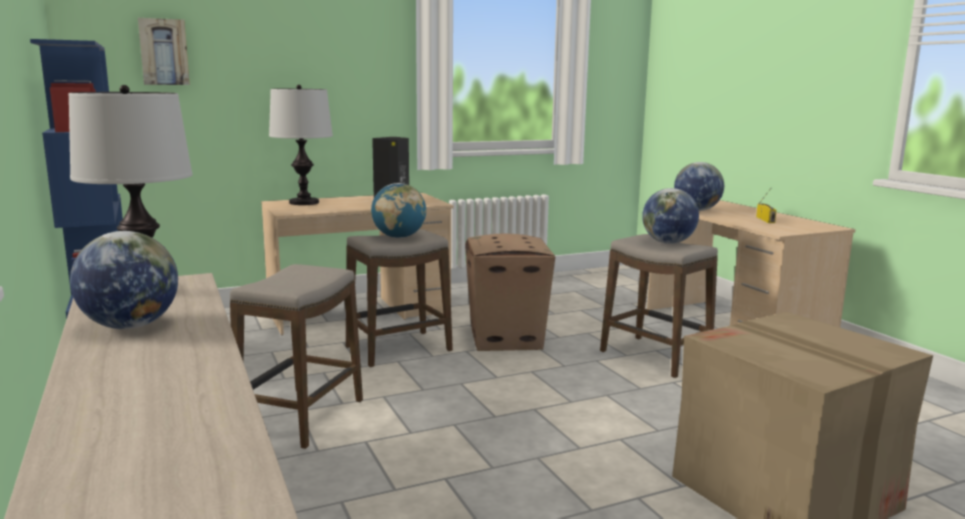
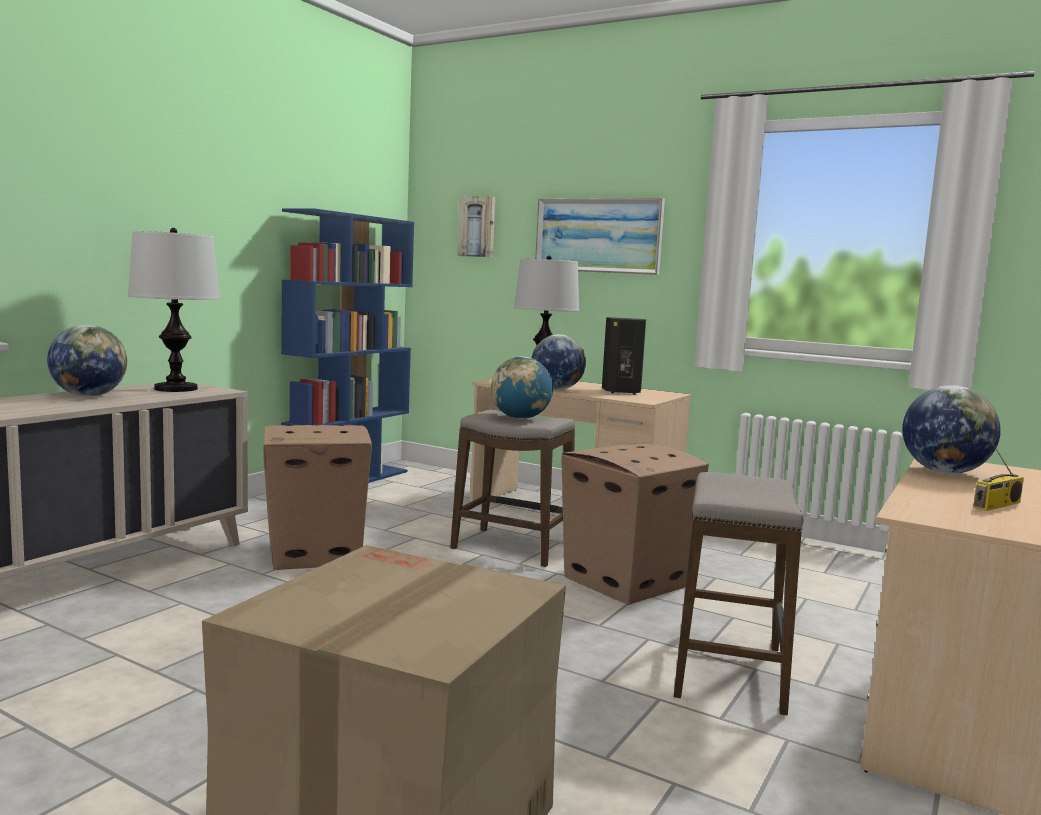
camera: 55 degrees right, 5 degrees down
(301, 417) = (316, 553): stool -> cardboard box
(310, 62) = (598, 235): none -> picture
(668, 243) = (757, 491): globe -> globe (556, 389)

